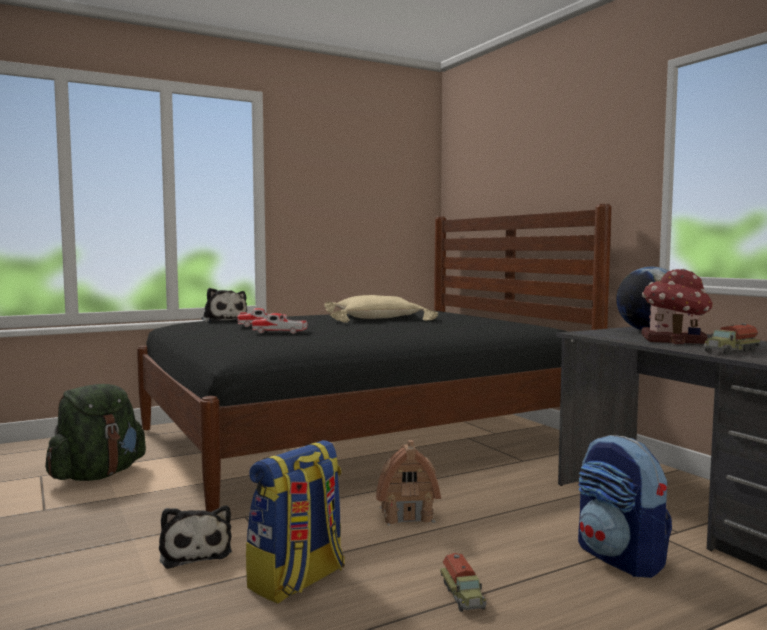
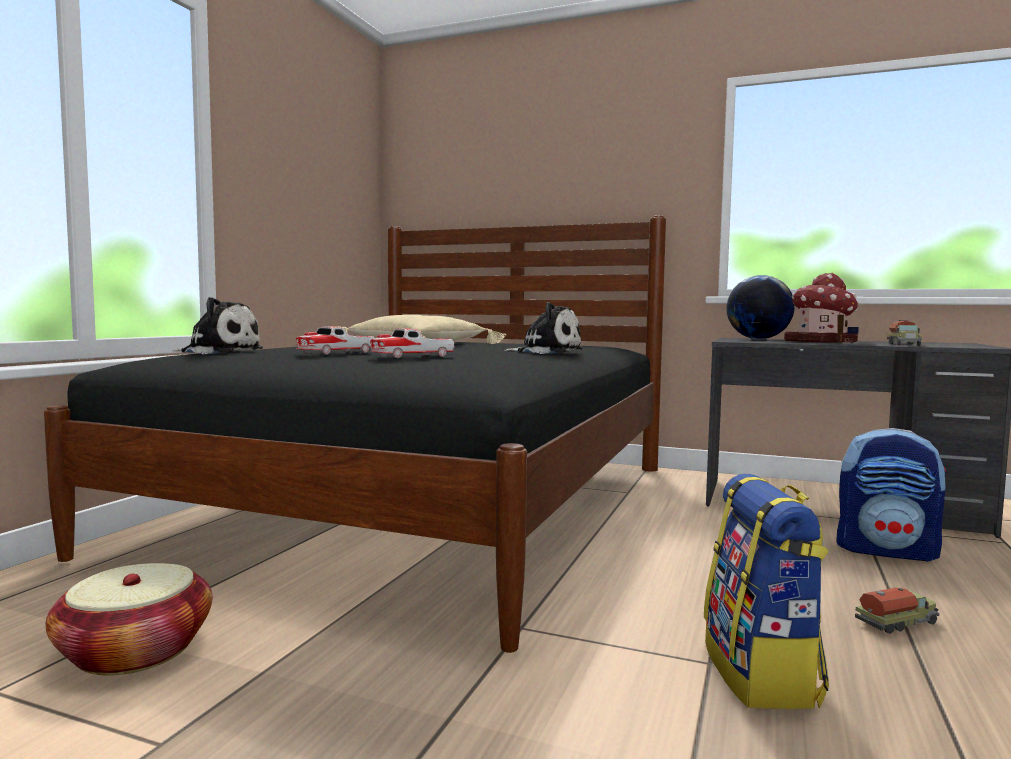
camera: 40 degrees left, 0 degrees up
(98, 475) = (135, 651): green backpack -> basket
(195, 552) = (577, 695): plush toy -> plush toy (546, 352)
(406, 514) = (669, 567): toy house -> none
(463, 596) = (898, 623): toy truck -> toy truck turned 60 degrees counterclockwise

